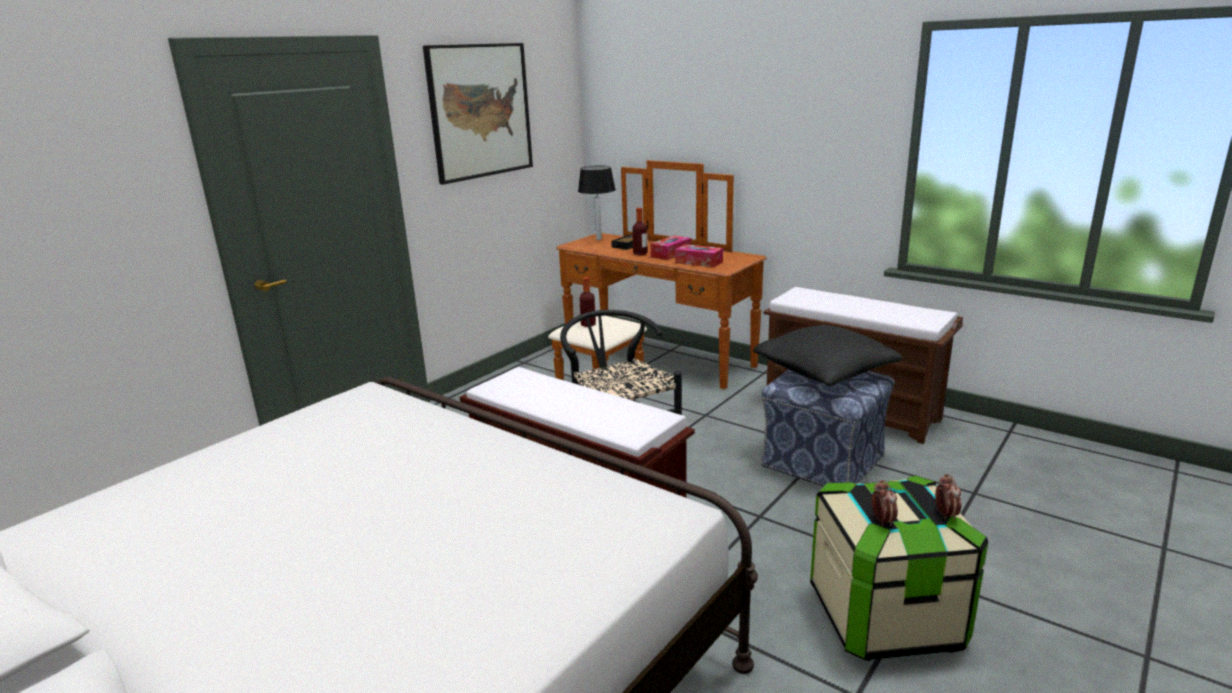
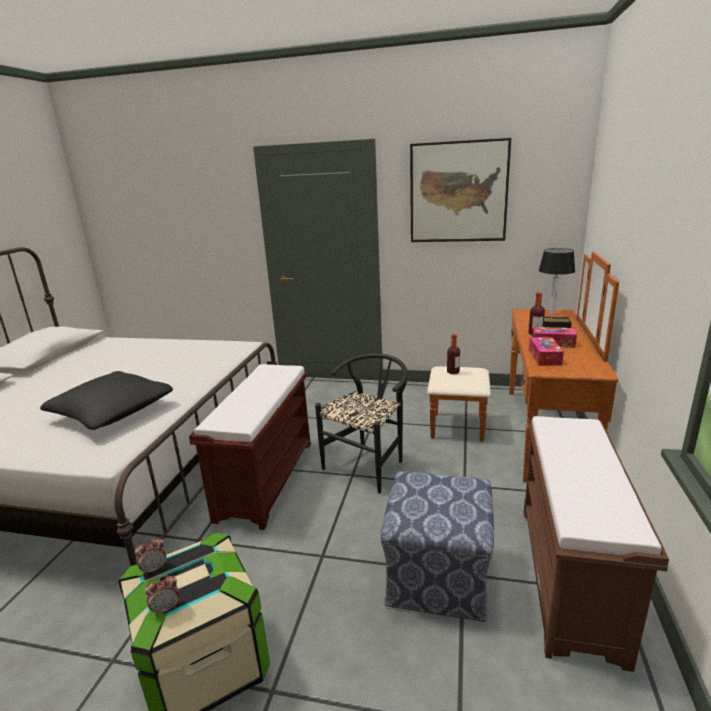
camera: 65 degrees right, 0 degrees up
(824, 372) = (450, 494): black pillow -> black pillow (112, 413)

